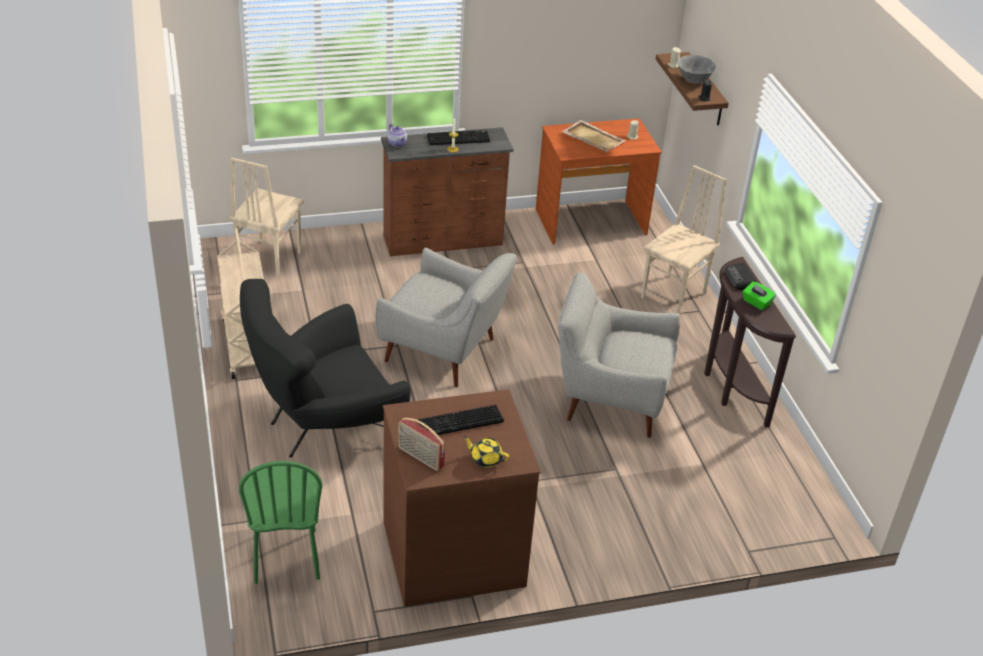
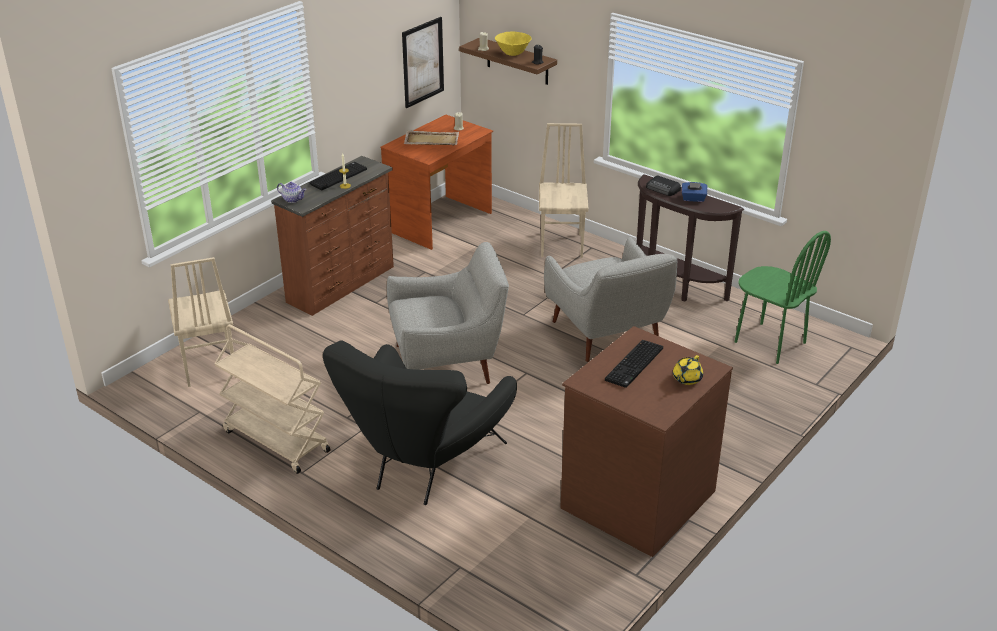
camera: 35 degrees left, 5 degrees down
(286, 556) = (520, 578): green chair -> green chair (769, 342)
(420, 457) = (642, 403): radio -> none
(485, 459) = (686, 379): yellow teapot -> yellow teapot turned 45 degrees counterclockwise
(609, 399) = (607, 335): grey armchair -> grey armchair turned 90 degrees counterclockwise
(619, 57) = (423, 62): none -> picture
(694, 81) = (513, 54): grey bowl -> yellow bowl
(756, 303) = (693, 199): green tissue box -> blue tissue box

